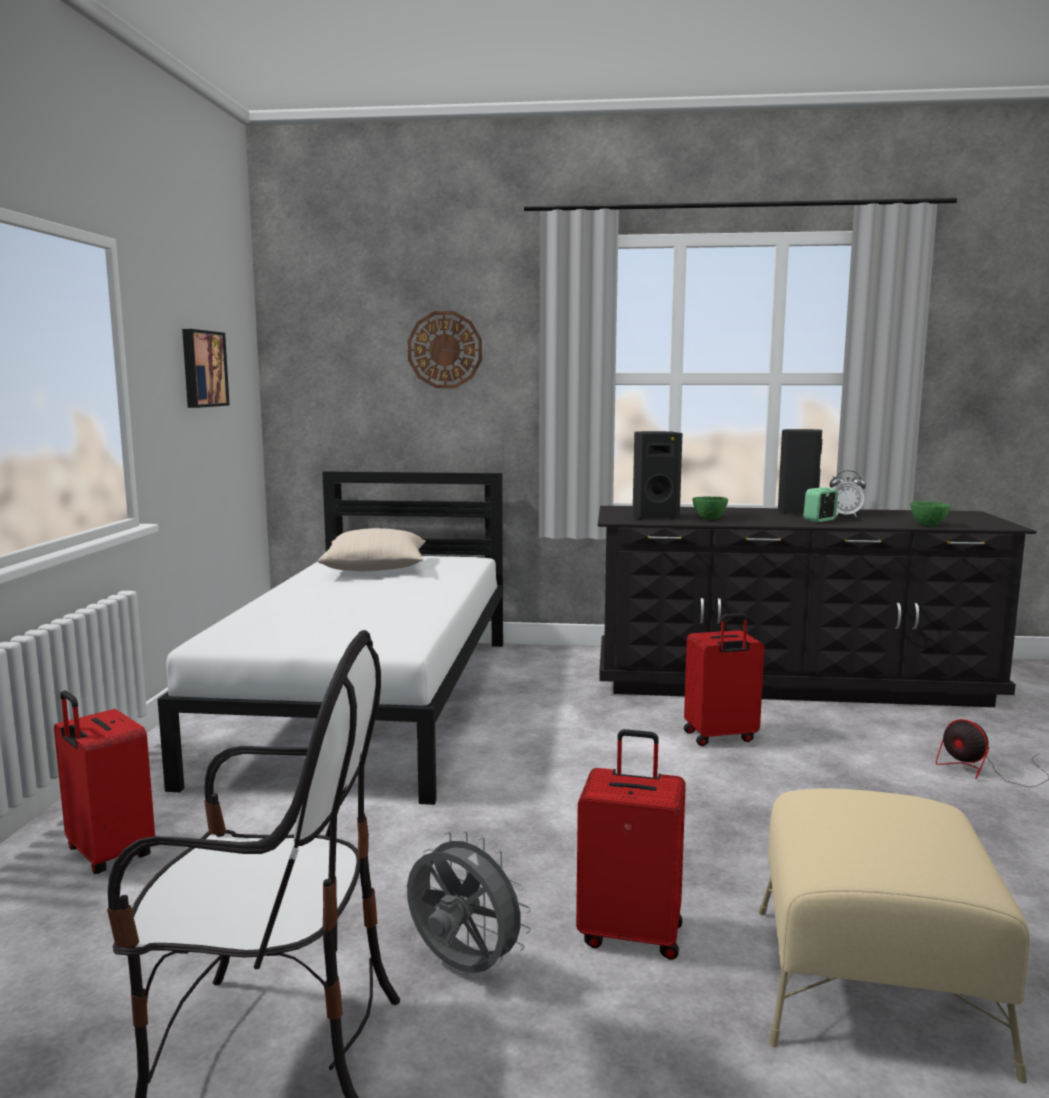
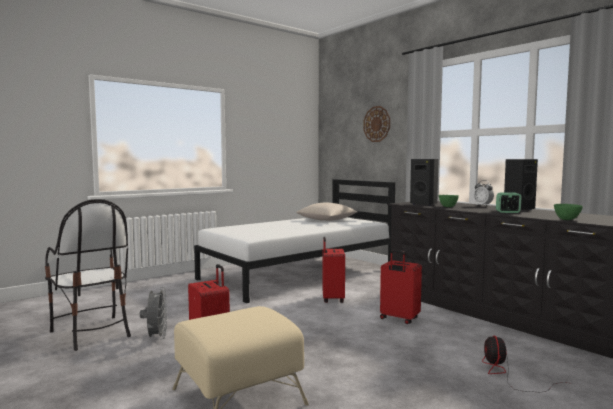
camera: 45 degrees right, 5 degrees down
(108, 854) = (154, 287): red suitcase -> red suitcase (332, 299)
(202, 369) = (274, 135): picture -> none
(845, 516) = (537, 212): alarm clock -> alarm clock (483, 205)

